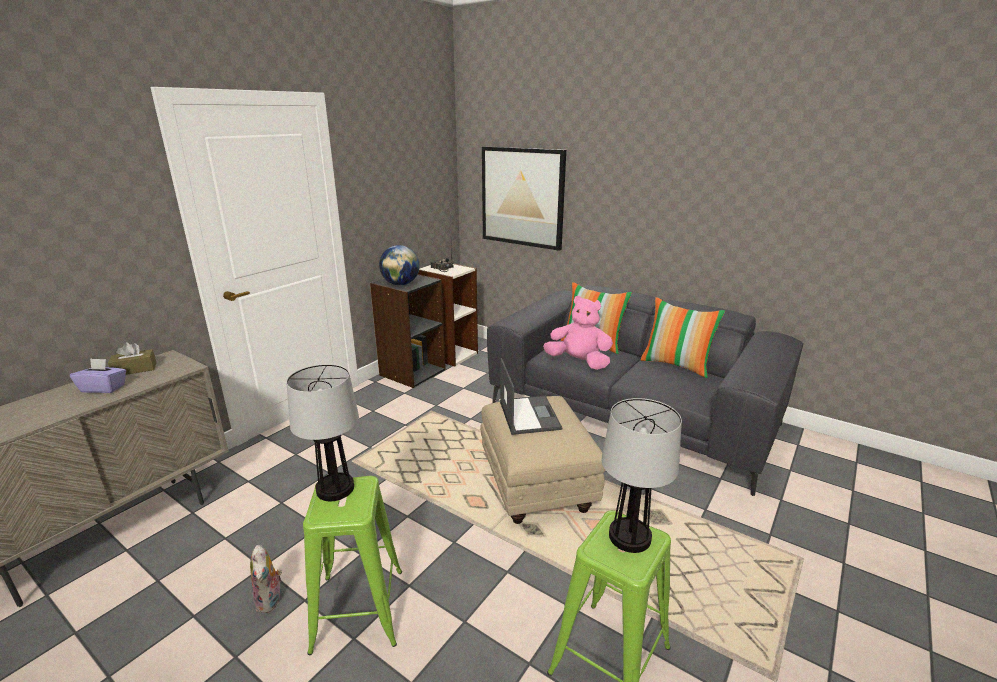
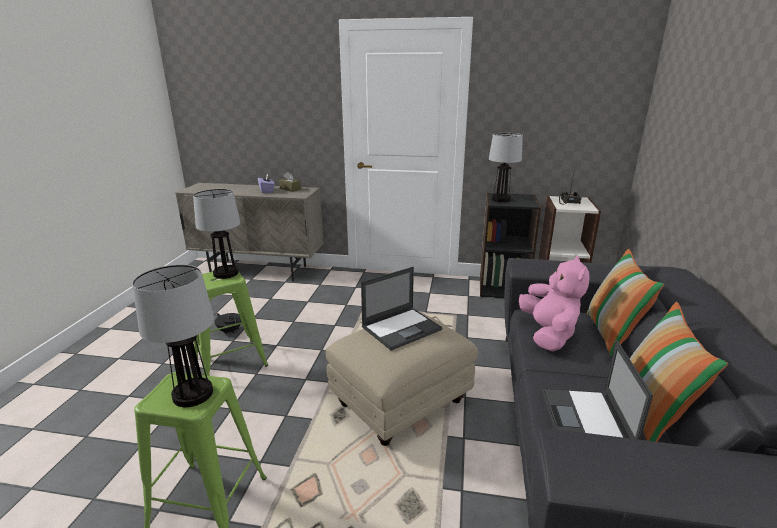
camera: 65 degrees right, 0 degrees up
(271, 600) = (230, 330): plush toy -> black teapot
(400, 284) = (501, 199): globe -> table lamp
(522, 197) = (678, 138): picture -> none
(680, 385) = (586, 421): none -> laptop

